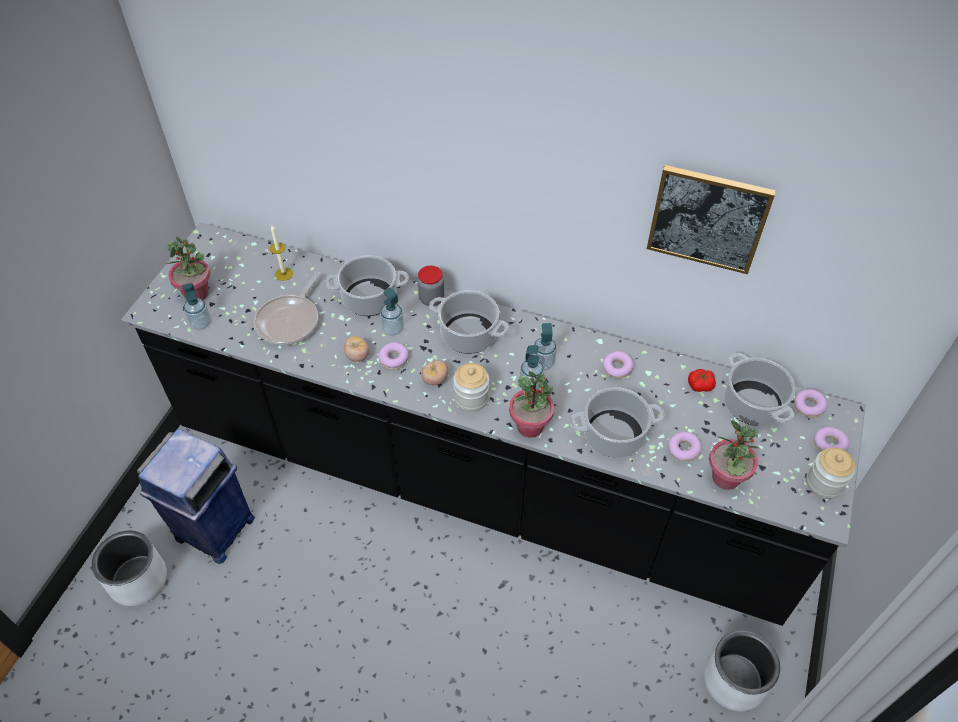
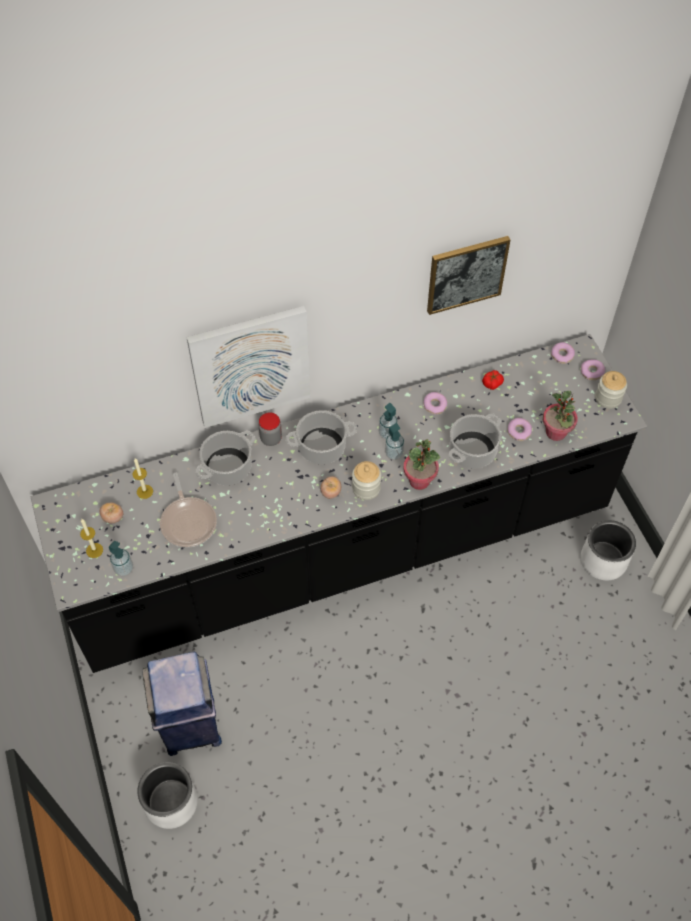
camera: 40 degrees left, 5 degrees up
(197, 293) = (94, 550): potted plant -> candle
(357, 356) = (263, 513): tomato -> tomato (113, 517)
(393, 329) = (267, 477): soap dispenser -> none
(394, 359) = (289, 498): donut -> none
(429, 198) = (251, 366): none -> picture
(753, 405) = (532, 376): cooking pot -> none

